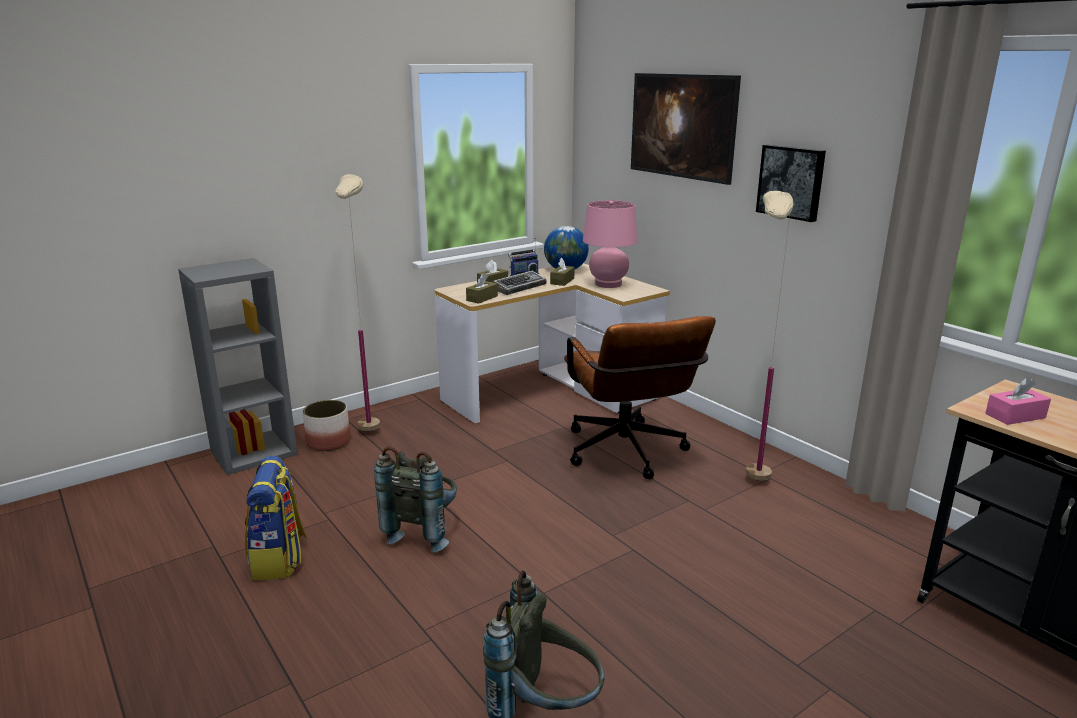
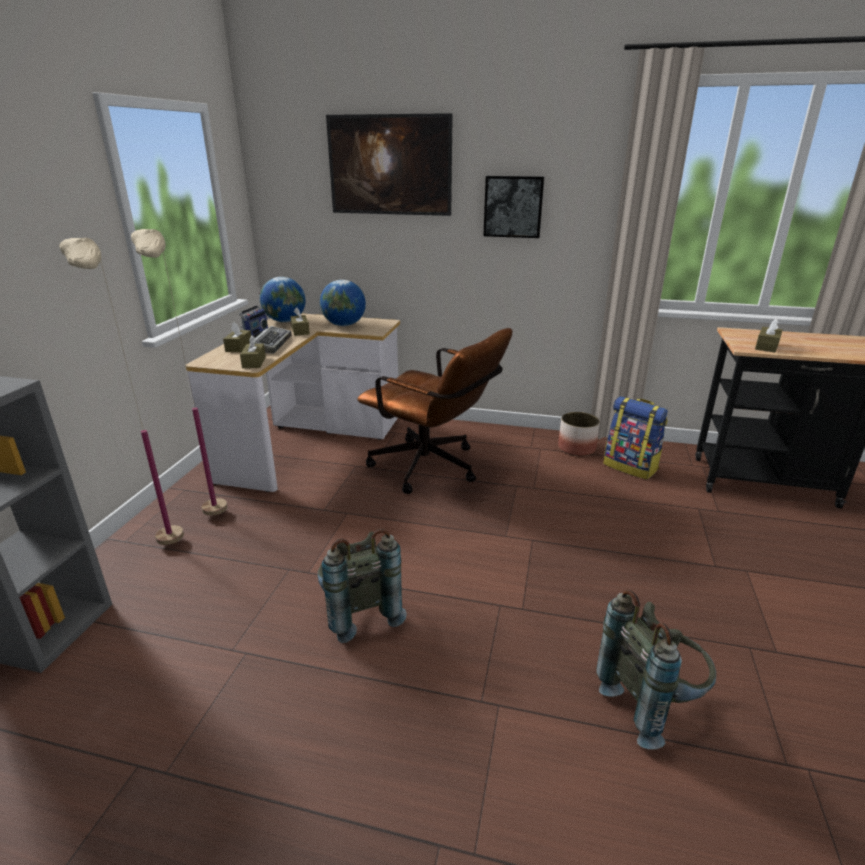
camera: 40 degrees left, 5 degrees up
(279, 559) = (247, 728): backpack -> backpack (631, 467)
(329, 442) = (136, 574): planter -> planter (577, 448)
(608, 284) = (344, 325): pink table lamp -> globe
(751, 469) = (522, 447): beige floor lamp -> beige floor lamp (207, 506)
(1015, 416) = (766, 346): pink tissue box -> brown tissue box

